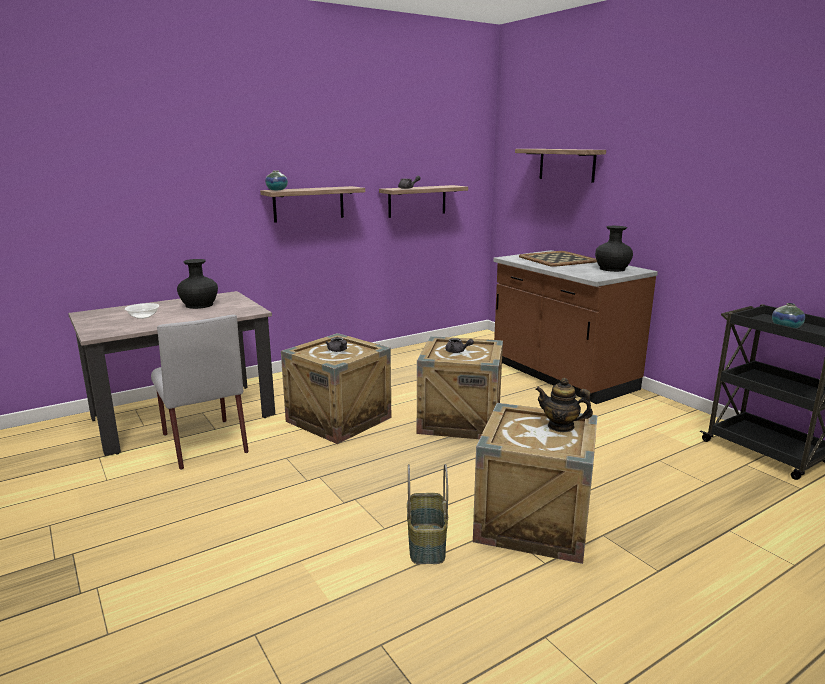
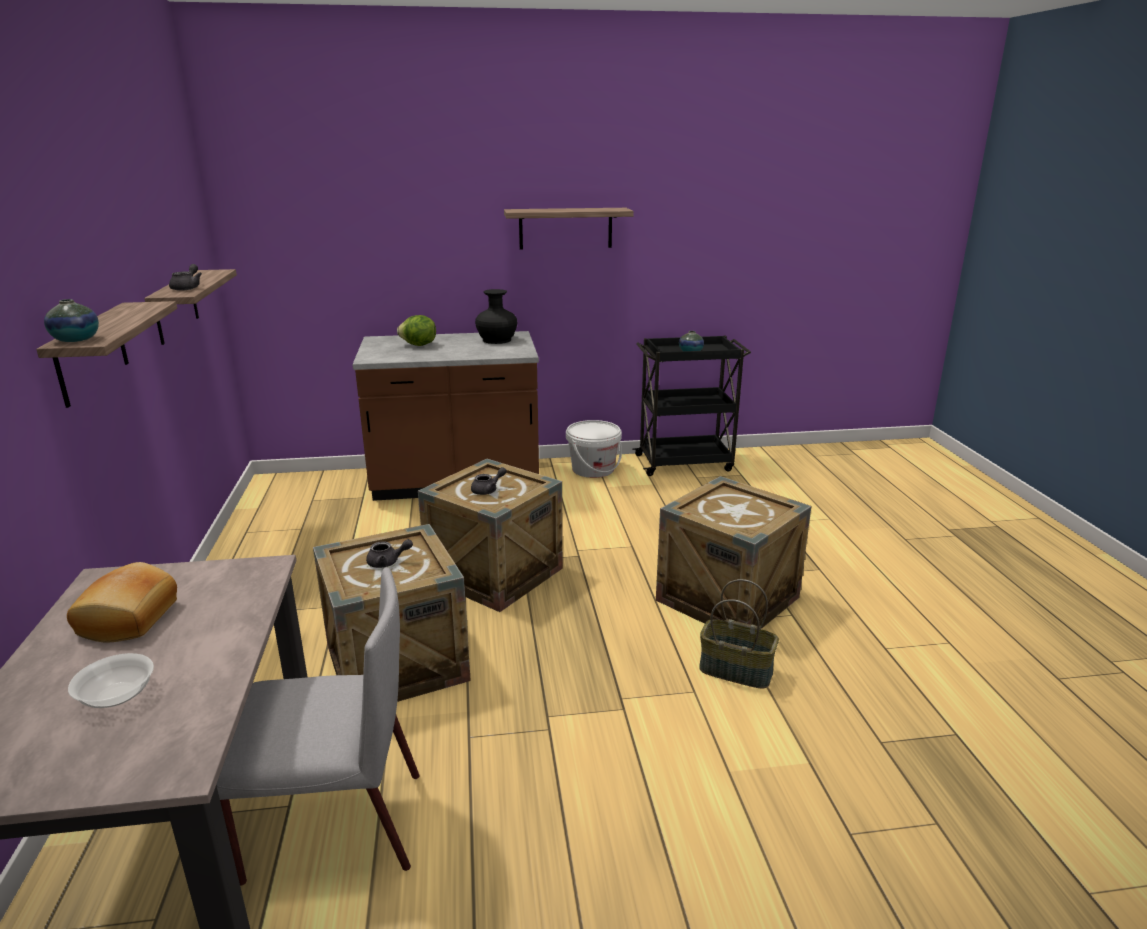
camera: 65 degrees left, 5 degrees up
(199, 305) = (130, 619): black vase -> bread
(557, 259) = (418, 345): tray -> lettuce
(561, 426) = (729, 497): teapot -> none
(567, 165) = (367, 221): shelf -> shelf (565, 228)
(670, 415) = (593, 469): none -> white bucket

